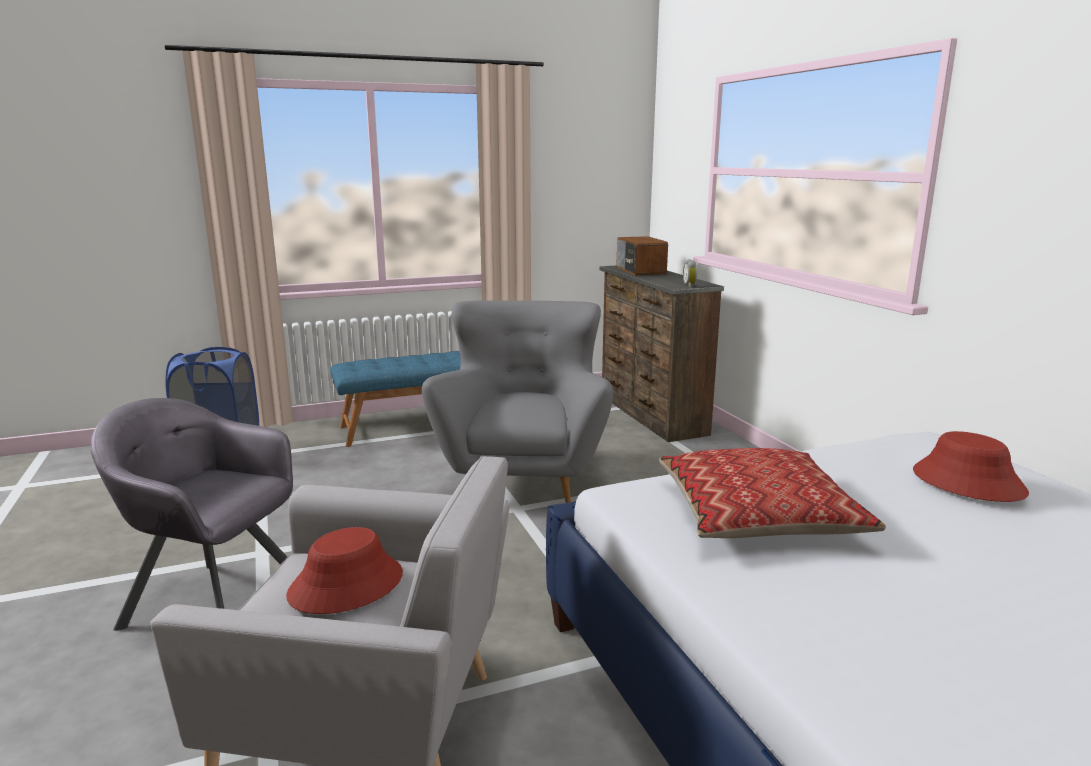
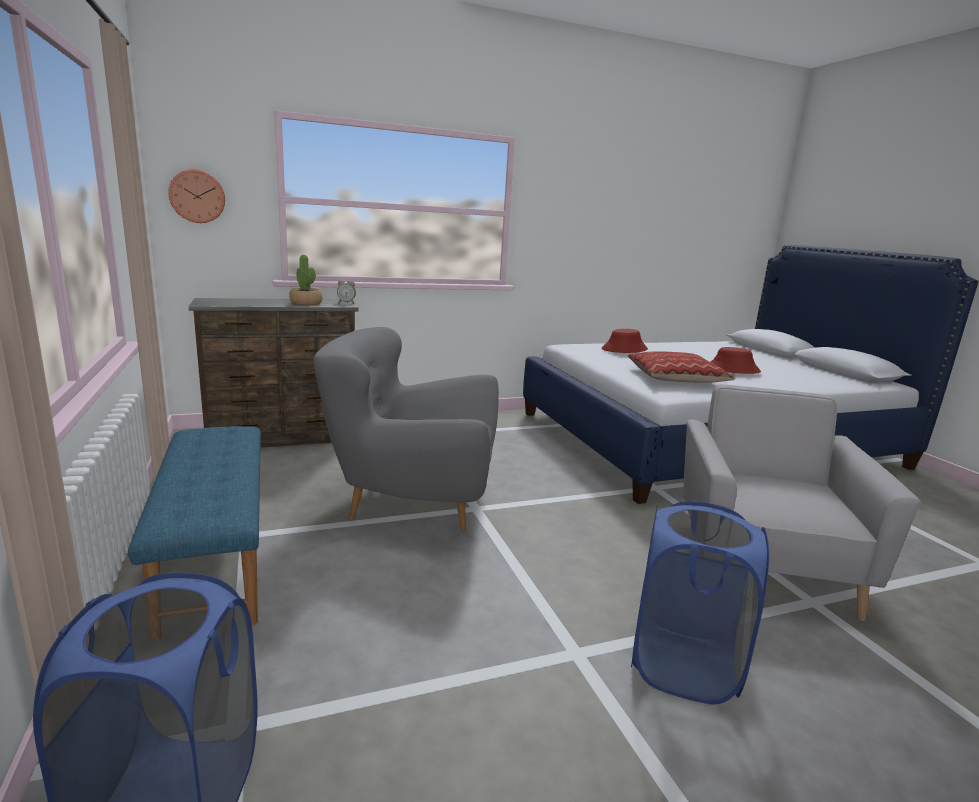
camera: 90 degrees left, 0 degrees up
(217, 604) = (682, 665): grey armchair -> blue laundry basket
(346, 585) = (771, 488): red hat -> red hat (732, 370)
(639, 270) = (243, 302): radio -> none
(667, 279) = (306, 303): none -> potted plant
(671, 171) = (197, 196): none -> wall clock

